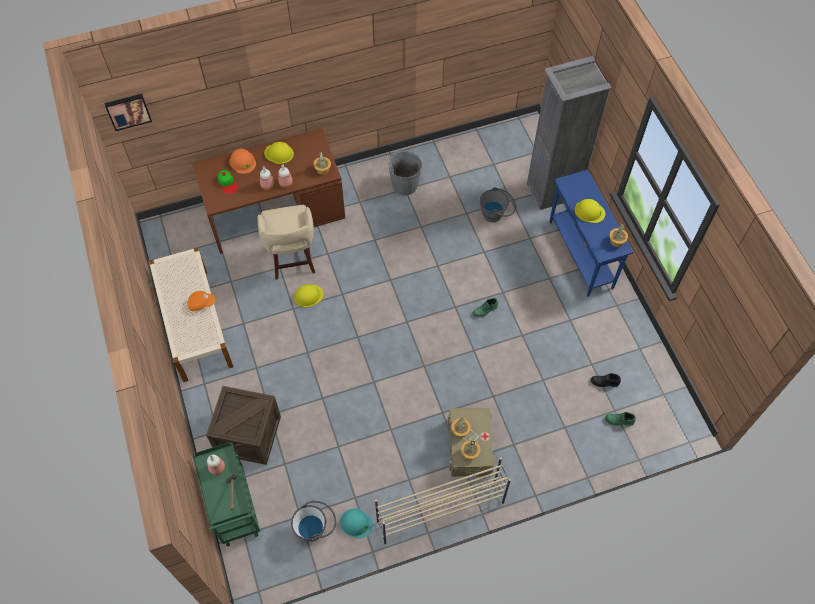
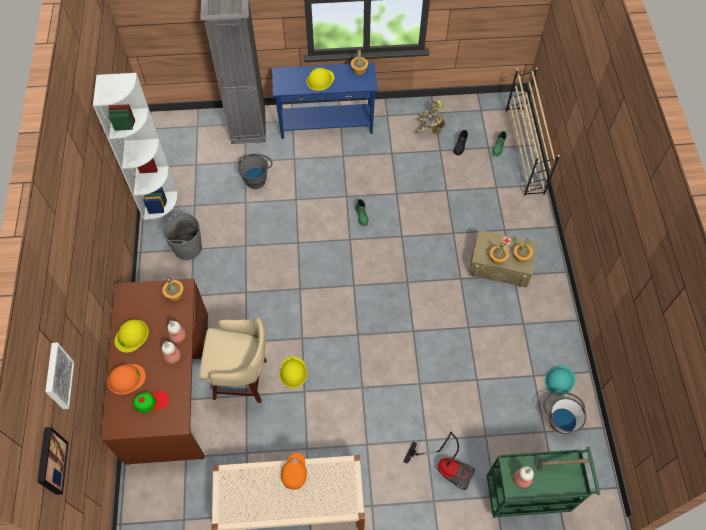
camera: 75 degrees left, 0 degrees up
(186, 91) = (57, 376): none -> picture
(248, 435) = (445, 467): crate -> vacuum cleaner
(439, 152) = (160, 207): none -> white bookcase
(440, 512) = (560, 305): beige shoe rack -> beige shoe rack (524, 152)
(617, 347) = (429, 127): none -> potted plant

